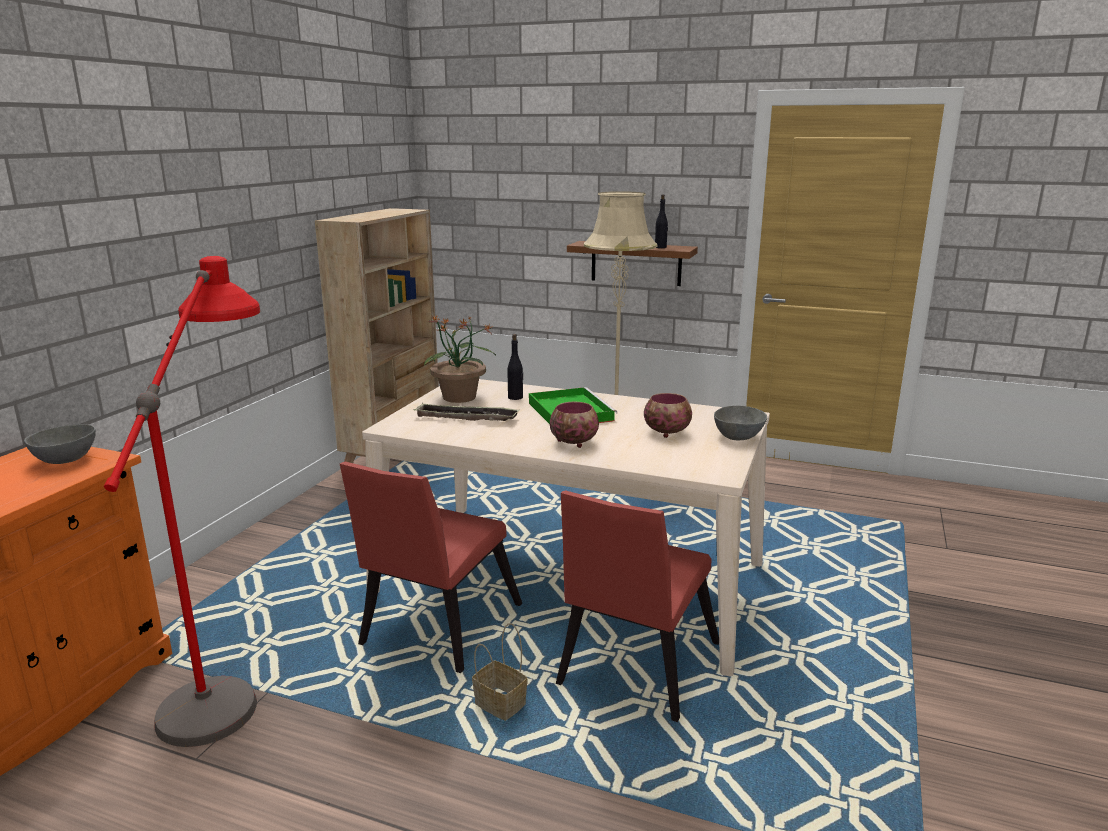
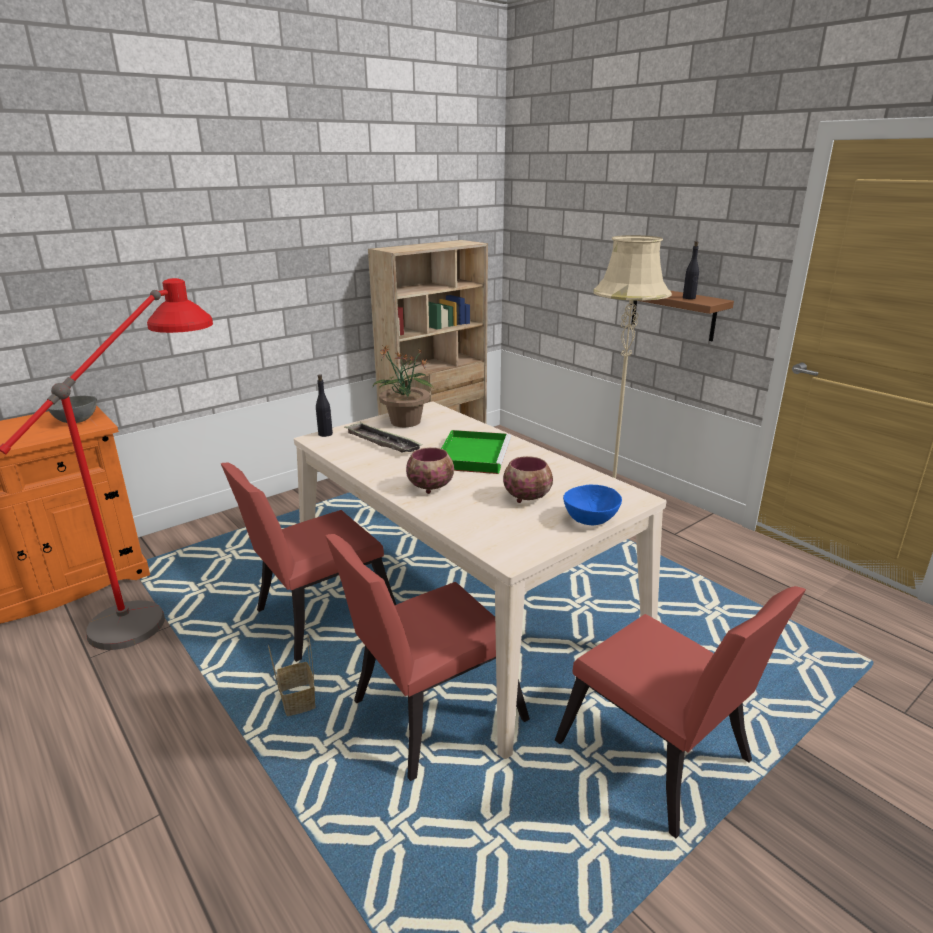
camera: 30 degrees right, 5 degrees up
(515, 397) = (449, 431): black bottle -> black bottle (325, 434)
(739, 437) = (592, 520): grey bowl -> blue bowl
(838, 633) = (660, 760): none -> red chair

